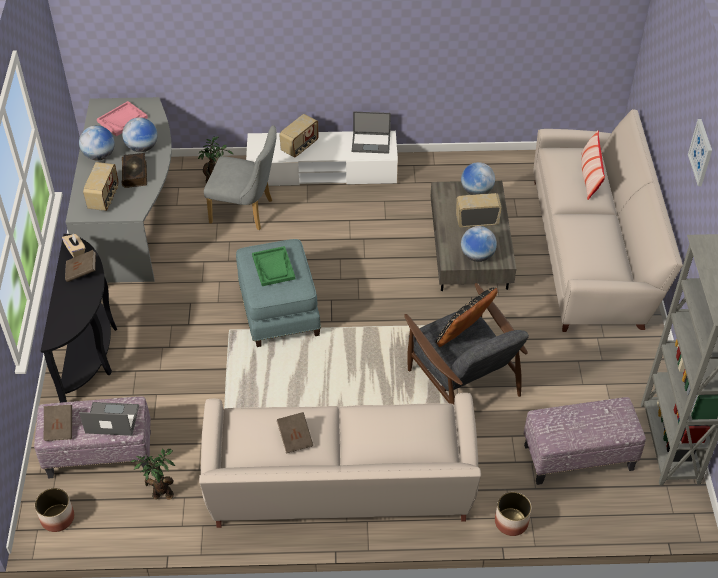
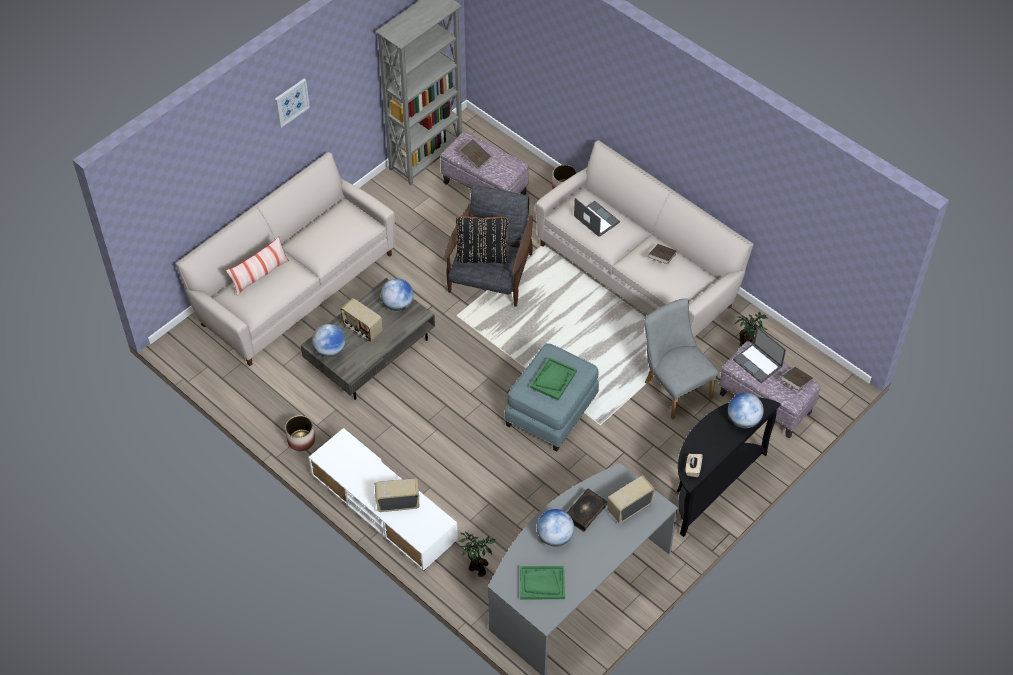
camera: 135 degrees left, 5 degrees up
(58, 518) = (823, 382): planter -> planter (301, 440)
(82, 272) = (703, 445): brown book -> brown book (475, 158)
(99, 156) = (596, 556): globe -> globe (743, 420)
(122, 119) = (542, 583): pink tray -> green tray
(246, 212) = (484, 517): grey chair -> grey chair (674, 387)
(371, 142) = (341, 460): laptop -> laptop (596, 219)

